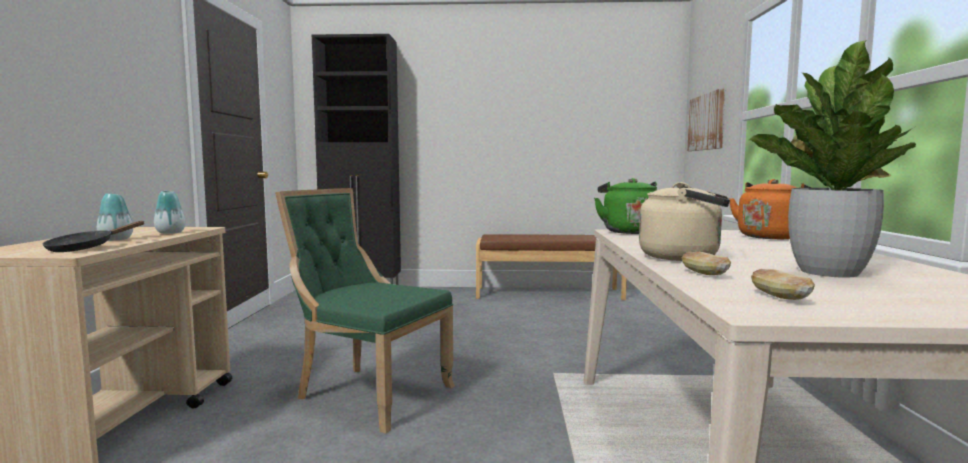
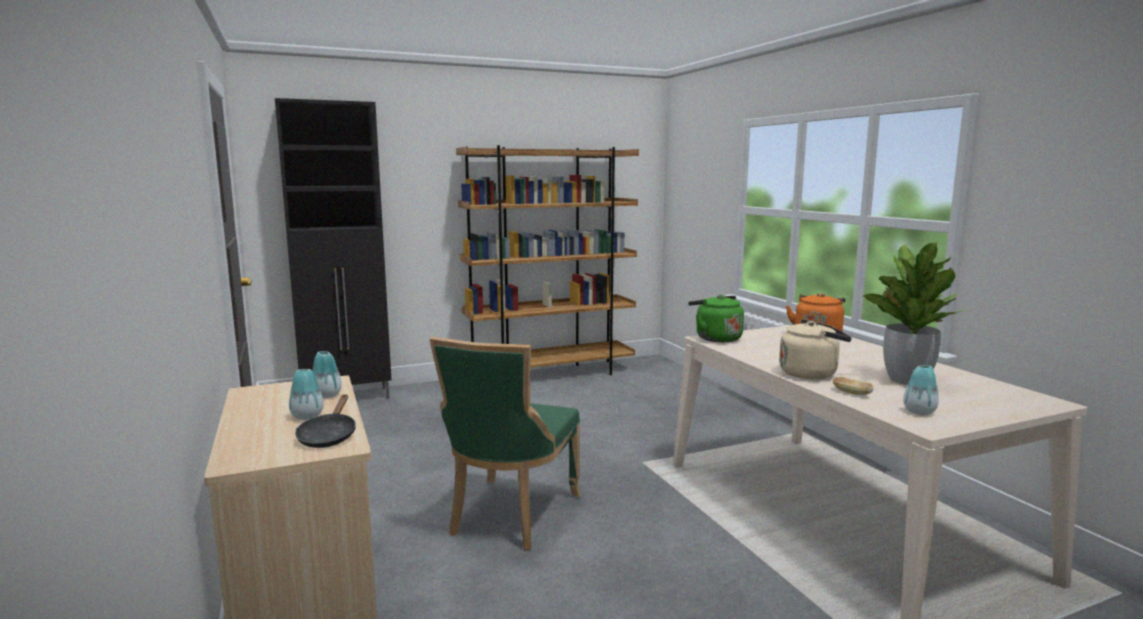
camera: 25 degrees left, 5 degrees up
(368, 394) = (510, 516): green chair -> green chair turned 75 degrees counterclockwise
(548, 293) = (551, 375): brown bench -> brown bookcase
(707, 122) = (695, 203): picture -> none
(779, 297) = (919, 412): bread -> vase

